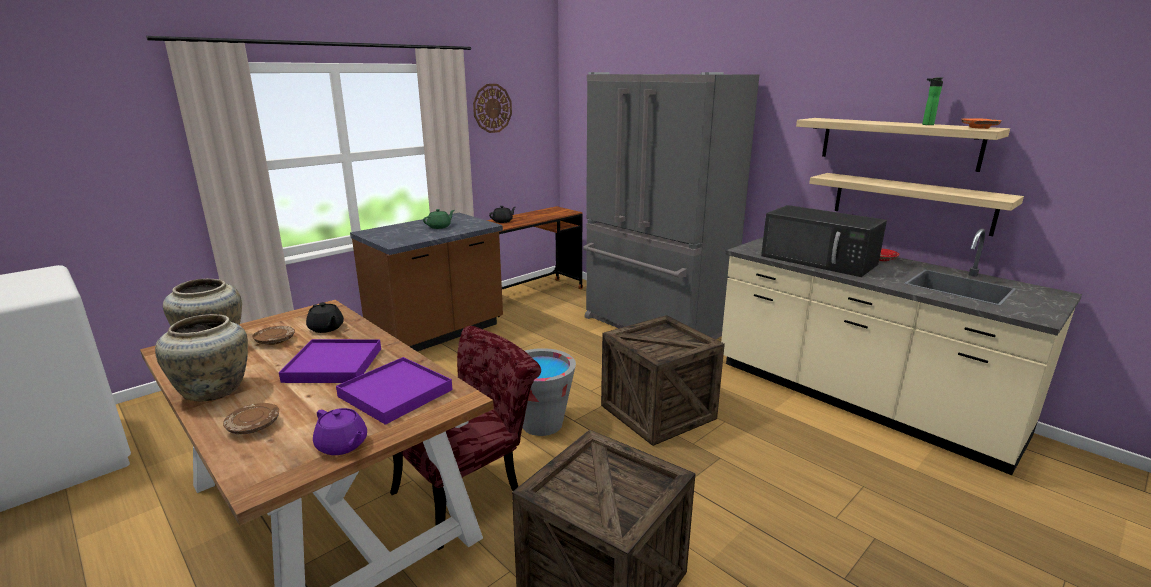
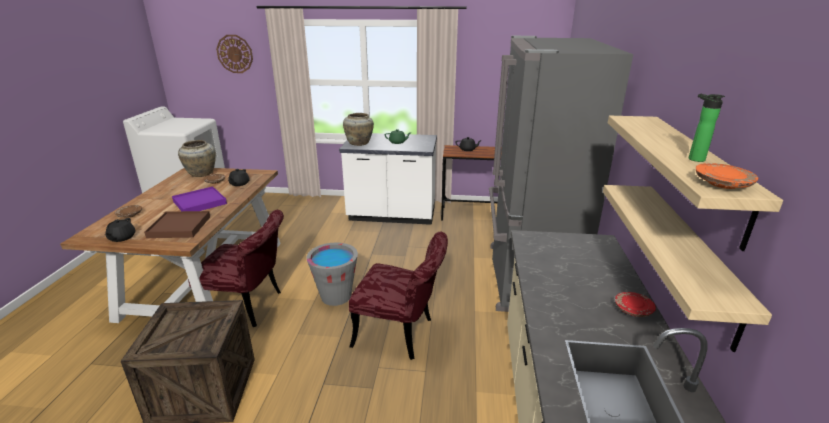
camera: 50 degrees right, 5 degrees up
(215, 390) = (157, 194): beige vase -> beige vase (359, 143)
(342, 445) = (121, 238): purple teapot -> black teapot
(395, 393) = (179, 227): purple tray -> brown tray
(437, 334) = (392, 215): brown counter -> white counter
(492, 108) = (489, 57): wall clock -> wall clock (235, 54)
(658, 412) = (401, 334): crate -> red chair
(820, 260) = (560, 277): black microwave -> none

